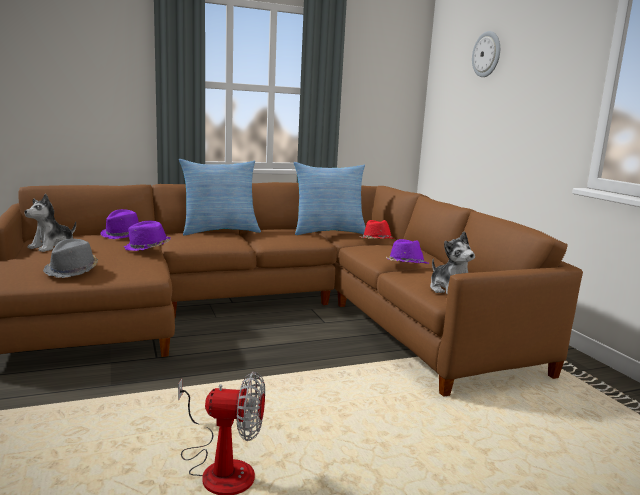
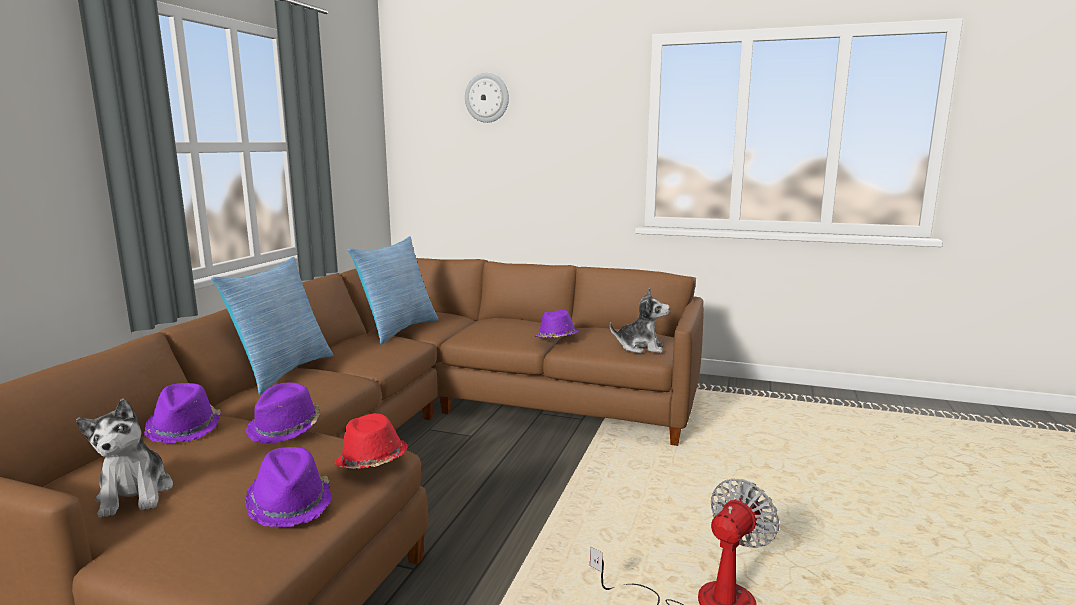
camera: 50 degrees left, 0 degrees up
(72, 270) = (290, 503): grey hat -> purple hat
(376, 242) = (466, 324): red hat -> red hat (371, 462)

